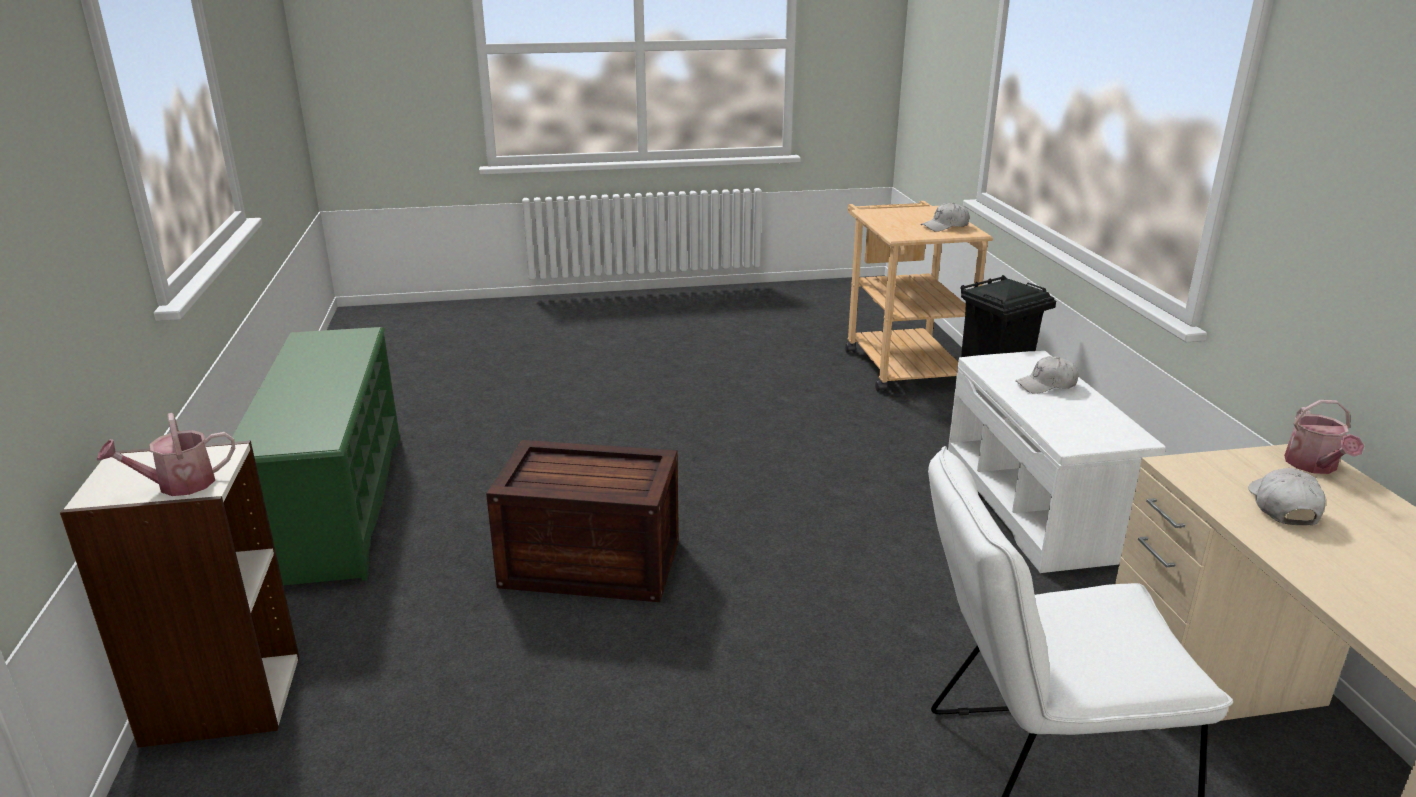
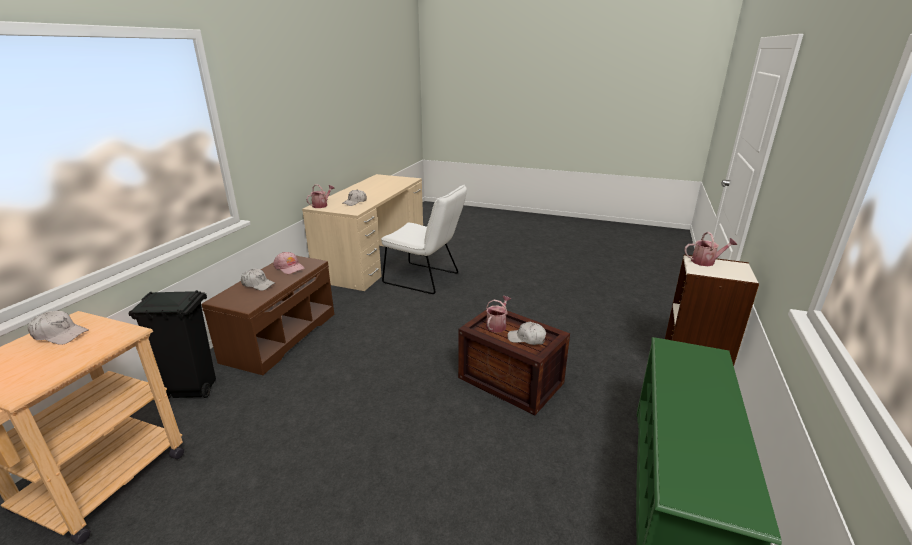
camera: 150 degrees left, 0 degrees up
(558, 472) = (526, 339): none -> white cap
(622, 480) = (497, 325): none -> watering can
(1037, 506) = (280, 336): white bench -> brown bench
(1082, 421) = (289, 267): none -> pink cap

